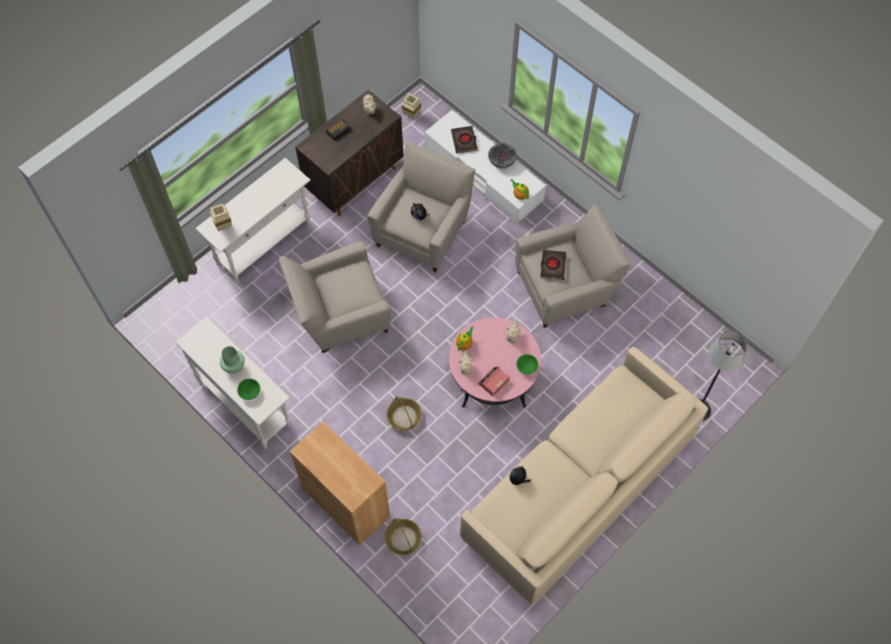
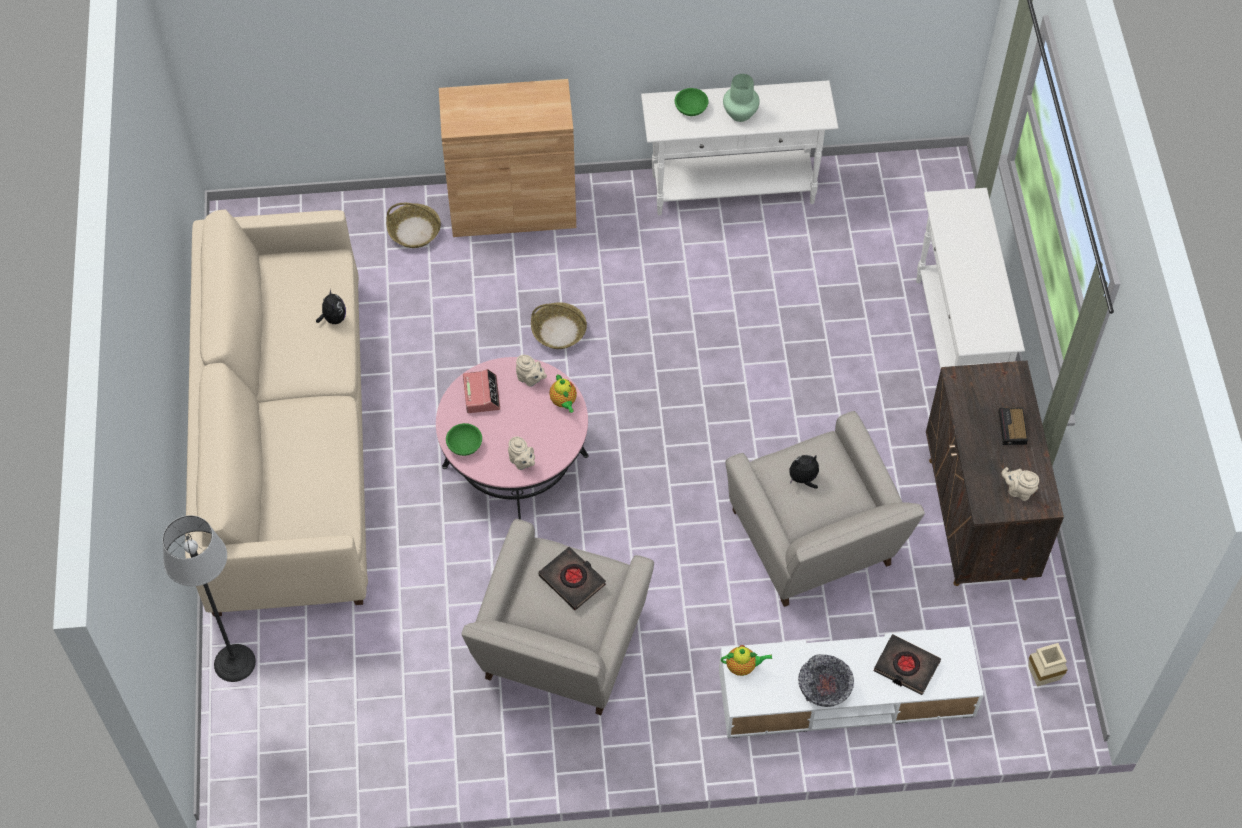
camera: 130 degrees right, 5 degrees down
(224, 225) = (962, 218): beige vase -> none
(339, 315) = (767, 357): beige armchair -> none

